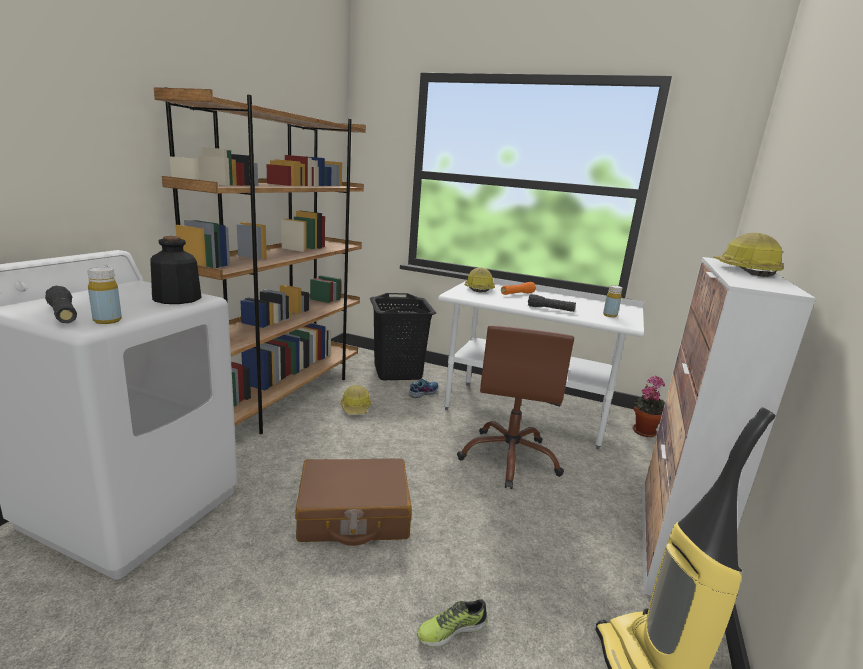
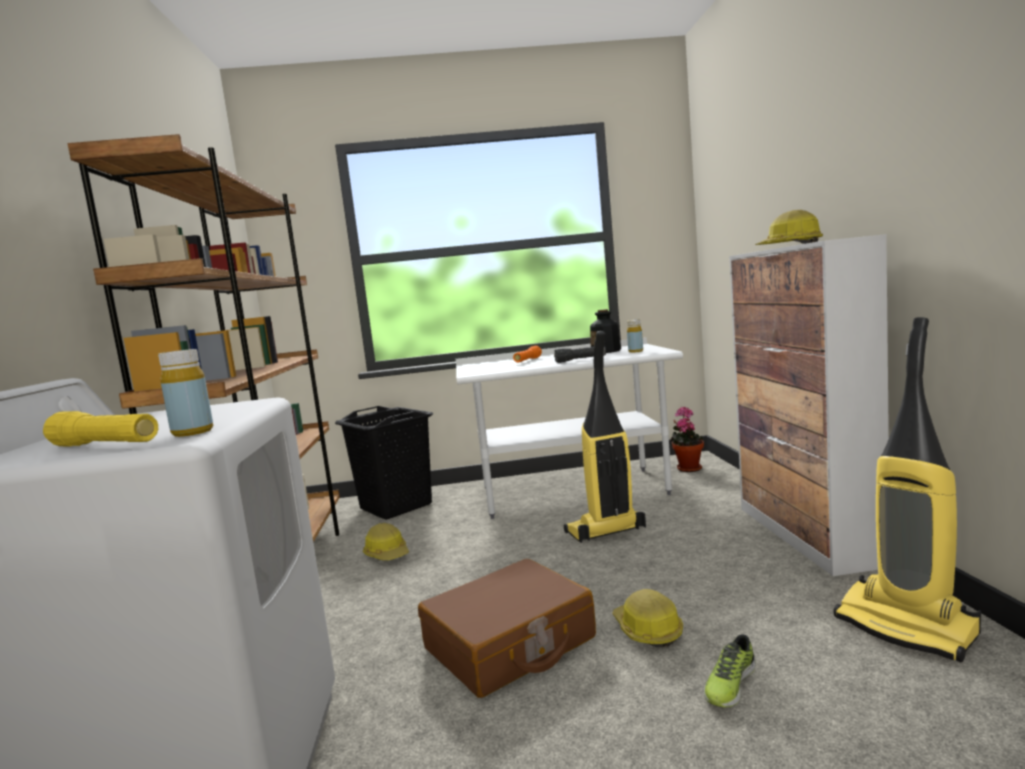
camera: 25 degrees left, 10 degrees down
(63, 315) = (105, 446): black flashlight -> yellow flashlight
(177, 299) = (226, 408): bottle -> bottle (606, 351)
(423, 392) = (449, 513): shoe -> none
(478, 288) = (483, 366): hard hat -> hard hat (647, 630)
(510, 458) = (605, 531): brown office chair -> vacuum cleaner

